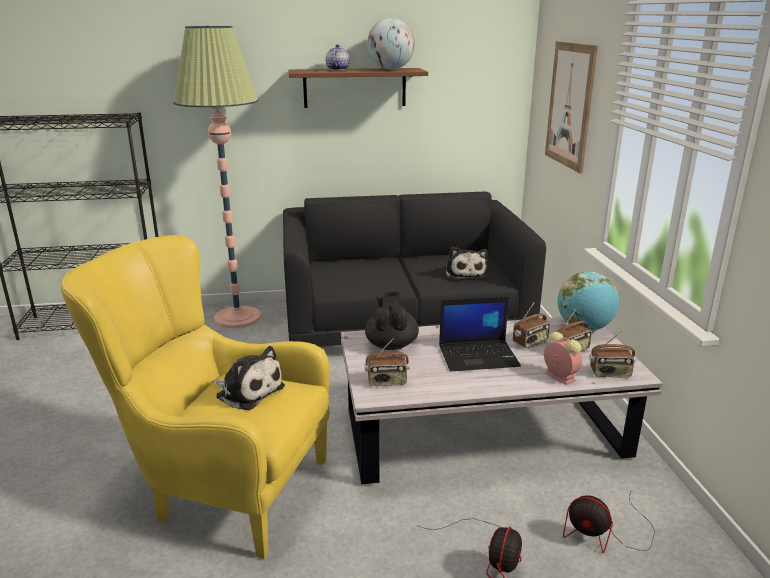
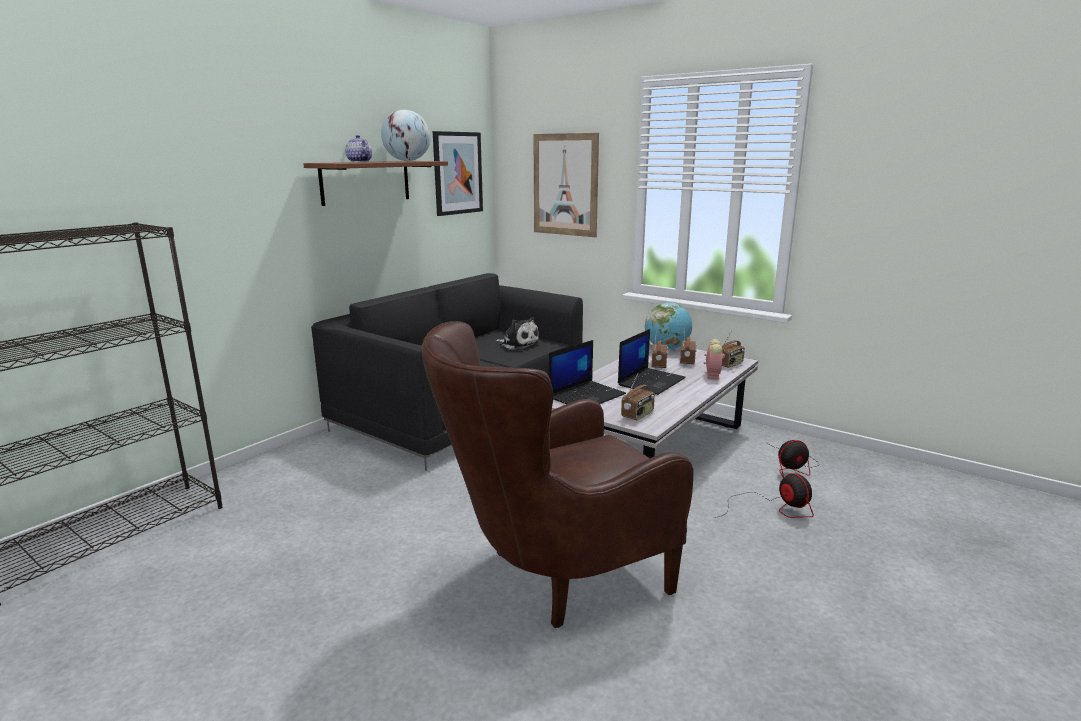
camera: 45 degrees left, 5 degrees down
(220, 487) = (554, 577): yellow armchair -> brown armchair
(237, 317) = (296, 463): floor lamp -> none
(248, 391) = (581, 455): plush toy -> none
(391, 344) = (587, 395): black teapot -> laptop
(476, 81) = (457, 173): none -> picture
(558, 376) = (712, 375): alarm clock -> alarm clock turned 90 degrees clockwise

